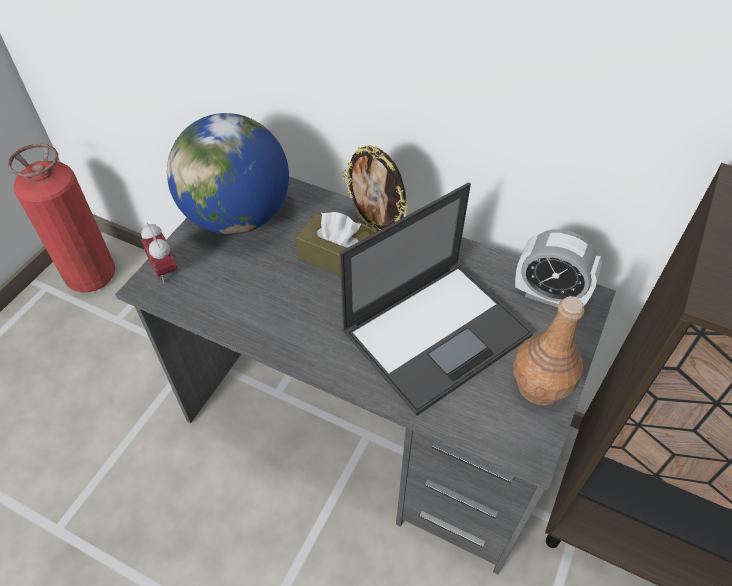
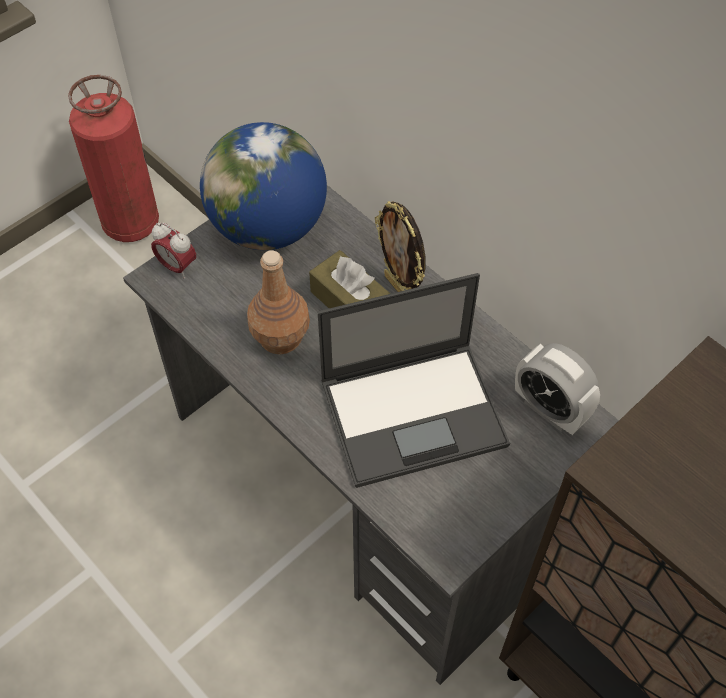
camera: 20 degrees right, 5 degrees up
(165, 270) = (177, 266): alarm clock -> alarm clock turned 45 degrees counterclockwise
(539, 386) = (489, 498): brown bottle -> brown bottle (279, 337)

